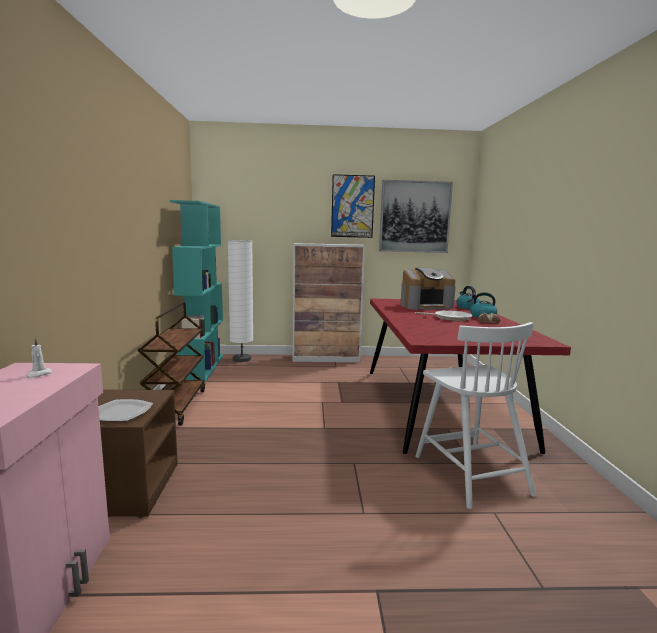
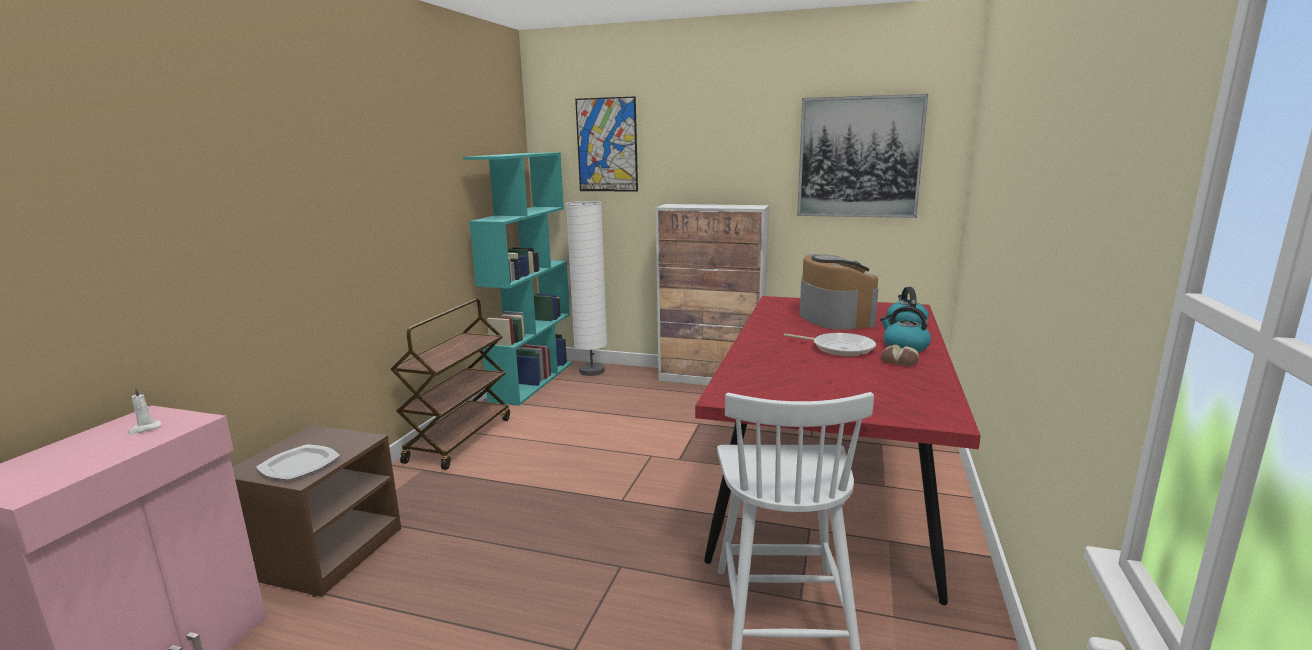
camera: 20 degrees right, 5 degrees up
(352, 206) = (754, 144): picture -> picture (607, 145)
(426, 306) = (834, 317): coffee machine -> coffee machine turned 105 degrees counterclockwise

